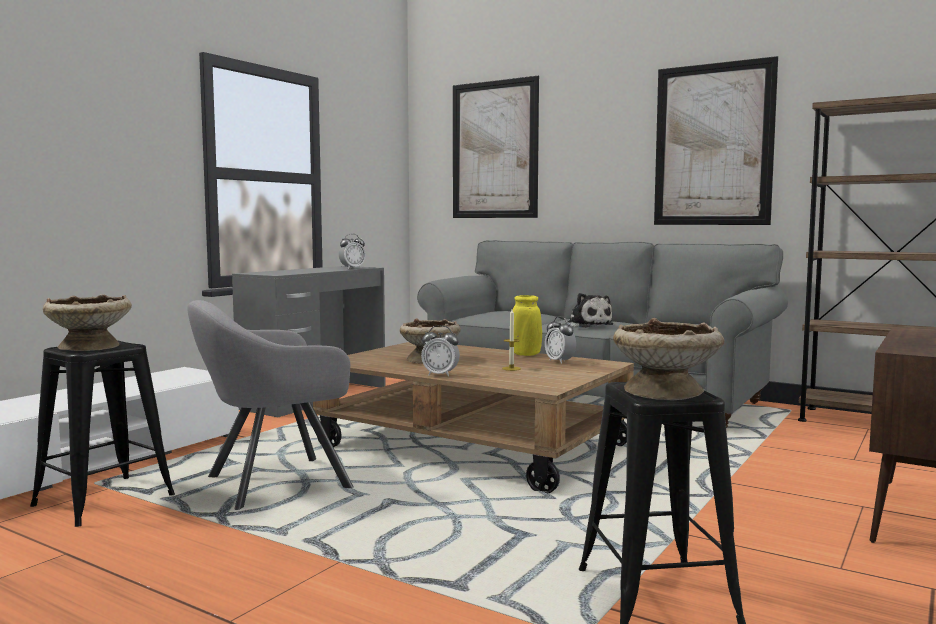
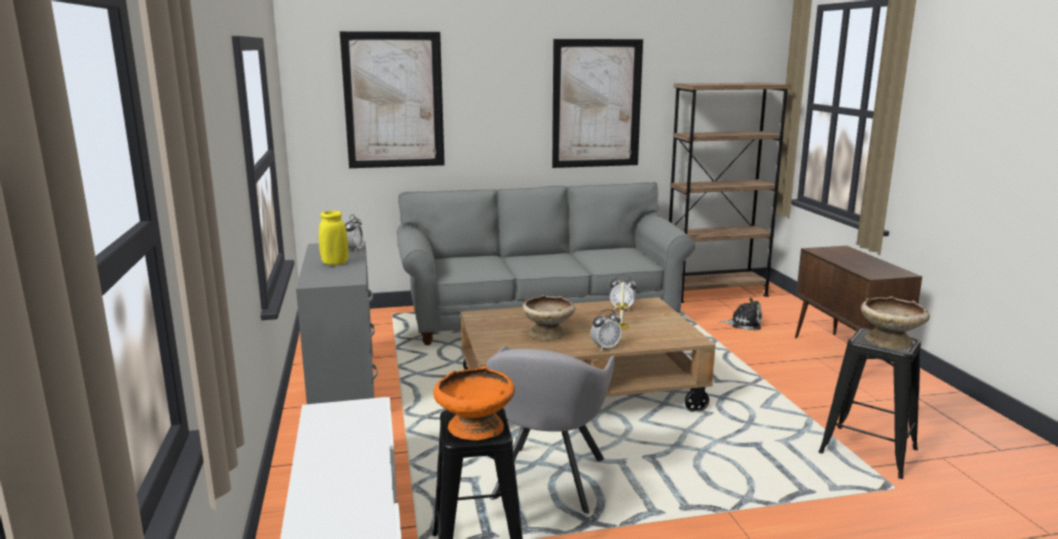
camera: 45 degrees left, 10 degrees up
(90, 346) = (475, 426): beige bowl -> orange bowl
(525, 354) = (583, 307): yellow vase -> yellow vase (335, 263)
(587, 325) = (555, 264): plush toy -> plush toy (744, 323)

